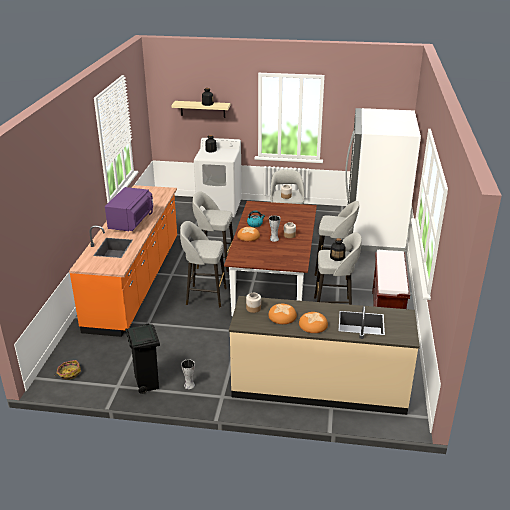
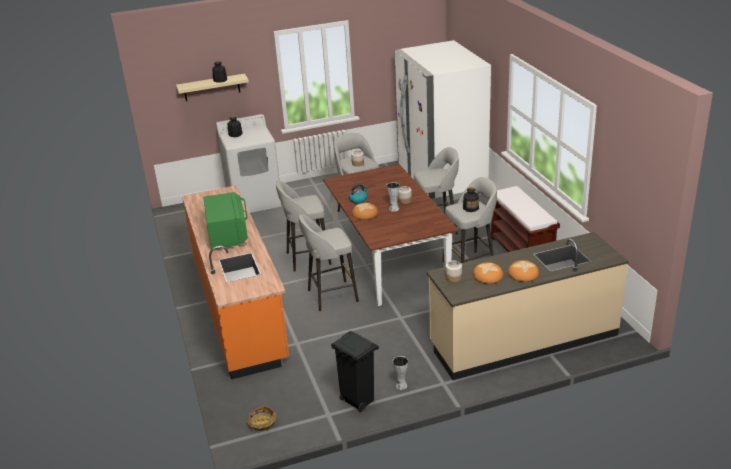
camera: 25 degrees left, 0 degrees up
(131, 222) = (228, 235): purple microwave -> green microwave

